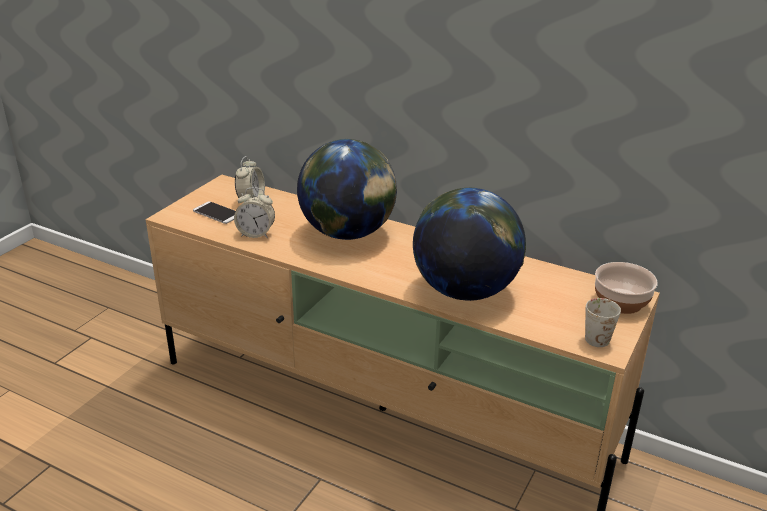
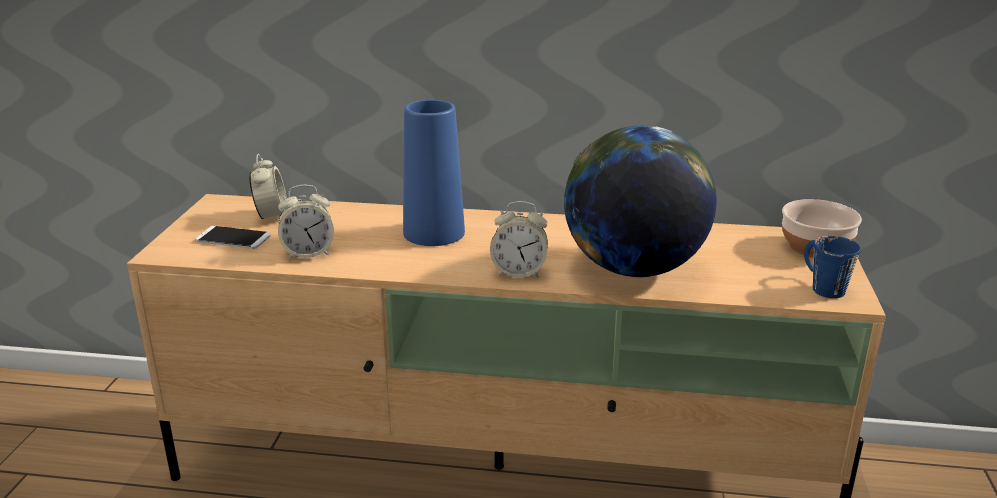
camera: 20 degrees left, 5 degrees down
(347, 234) = (434, 233): globe -> blue vase
(382, 277) = (519, 272): none -> alarm clock
(594, 335) = (821, 286): white mug -> blue mug

